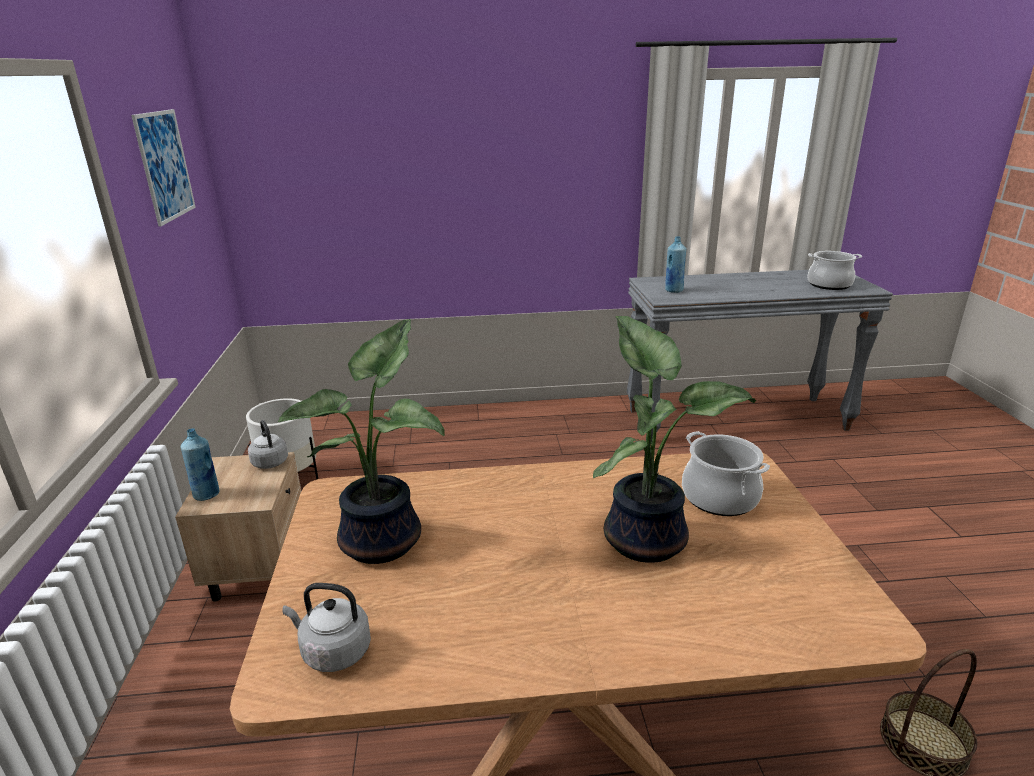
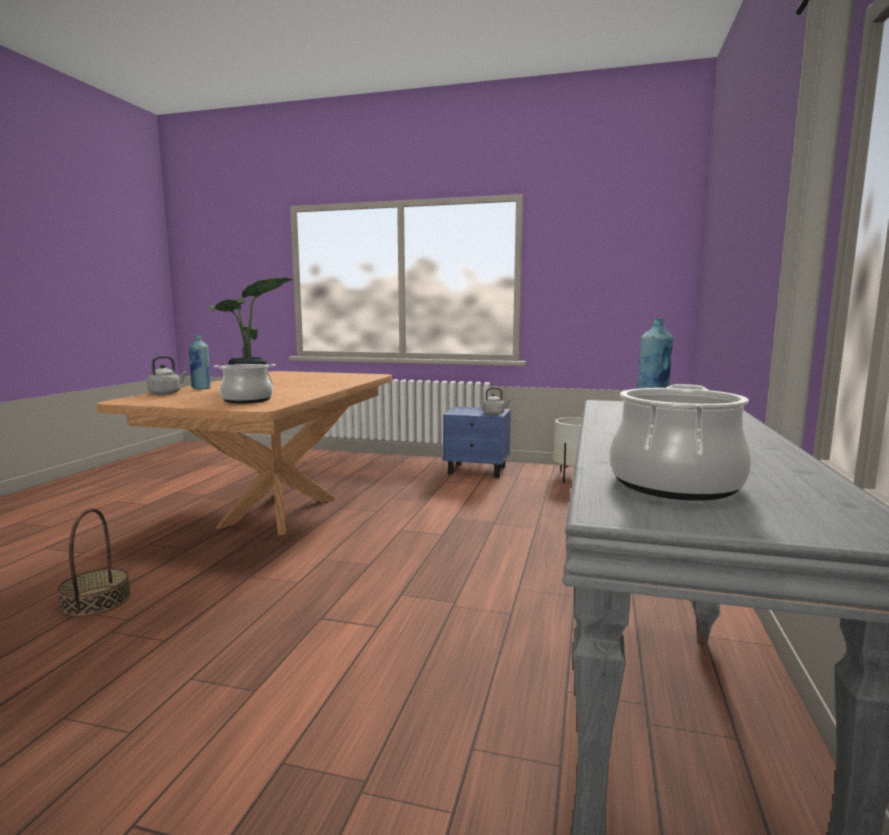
camera: 110 degrees right, 15 degrees down
(165, 165) = (605, 251): picture -> none
(207, 494) = (469, 408): blue bottle -> blue bottle (201, 388)
(260, 567) = (477, 471): beige nightstand -> blue nightstand
(333, 651) = (279, 374): grey kettle -> grey kettle (166, 393)
(386, 540) = (326, 377): potted plant -> none

